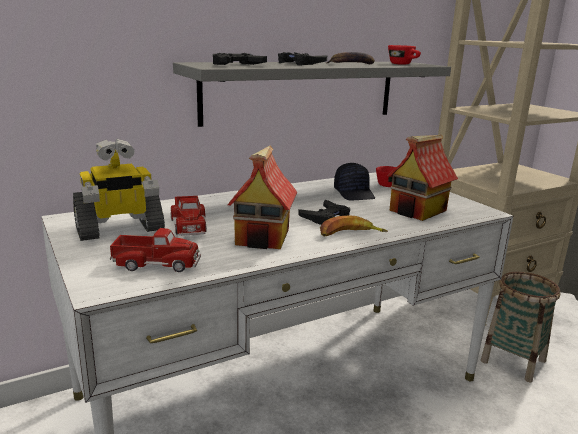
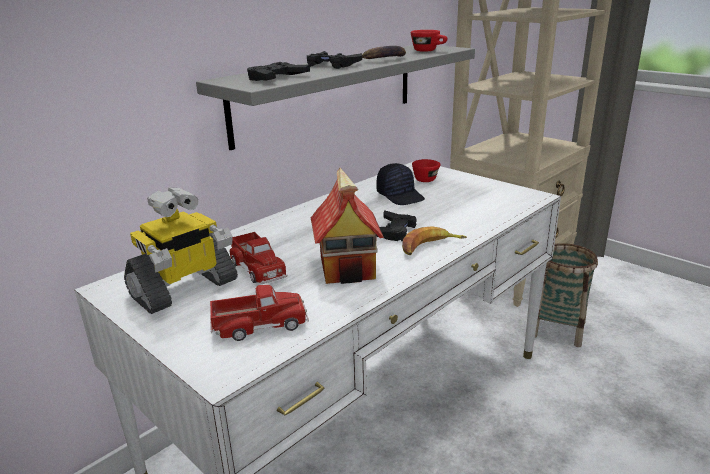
camera: 15 degrees left, 5 degrees up
(418, 211) = (474, 206): toy house -> none

